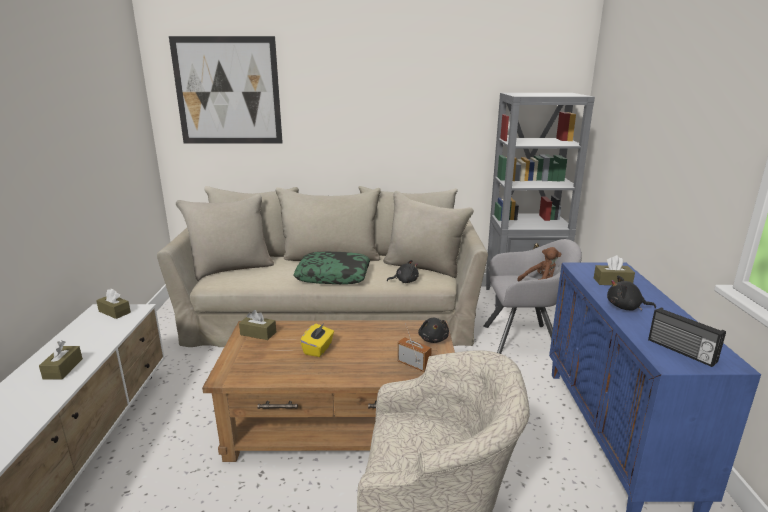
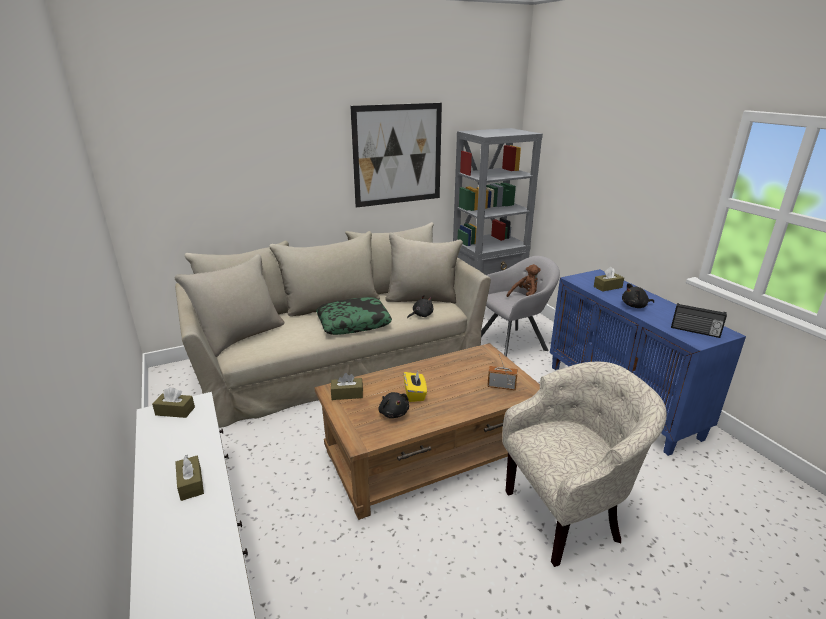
camera: 25 degrees left, 5 degrees up
(228, 91) = (192, 145): picture -> picture (398, 155)
(433, 339) = (495, 361): black plush toy -> black plush toy (393, 412)

